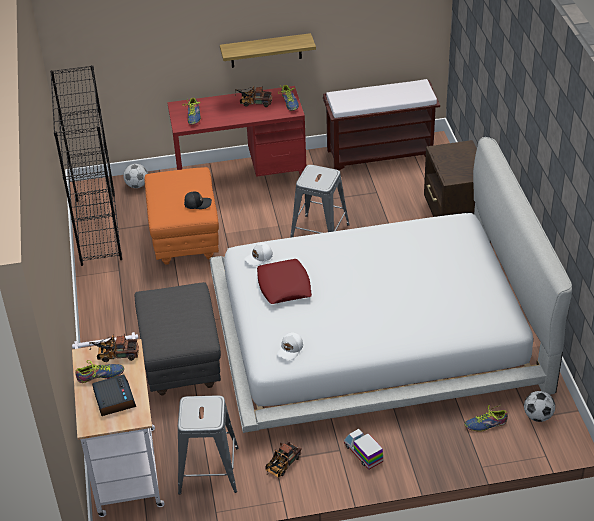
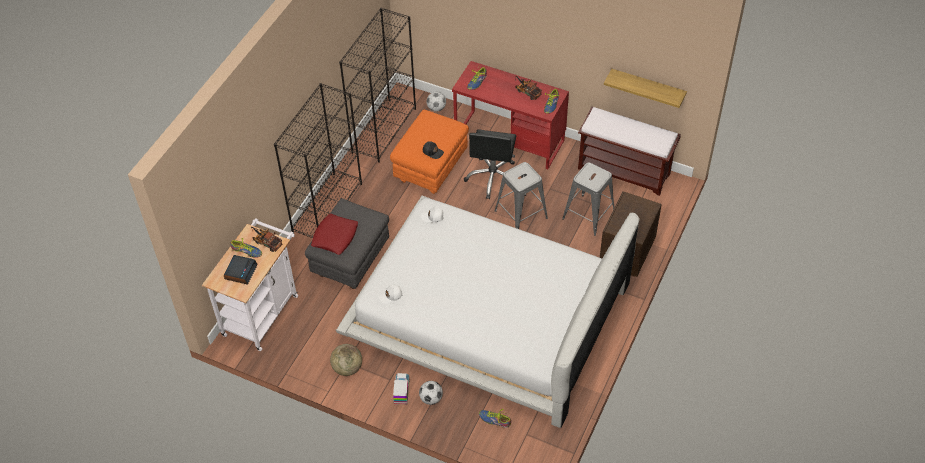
camera: 35 degrees right, 10 degrees up
(103, 327) = (327, 207): none -> black bookcase
(209, 470) = (304, 344): grey stool -> grey stool (588, 215)
(258, 216) = (493, 178): none -> black office chair
(266, 50) = (551, 56): shelf -> shelf (647, 88)
(281, 466) = (347, 368): toy truck -> globe
(284, 286) = (429, 247): red pillow -> red pillow (335, 237)
(538, 416) = (533, 436): football -> football (431, 398)

